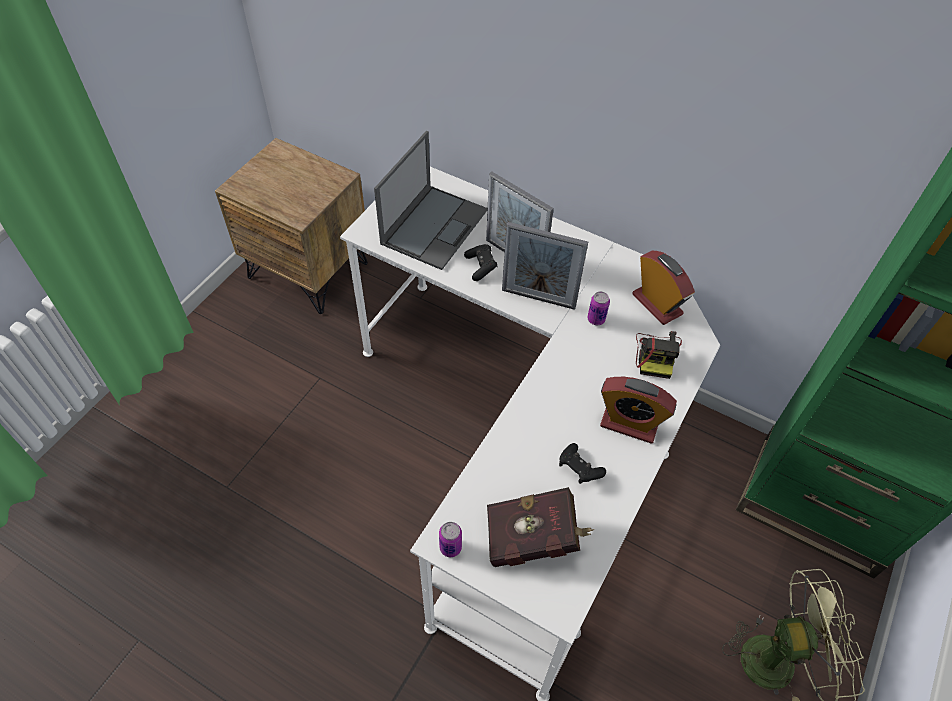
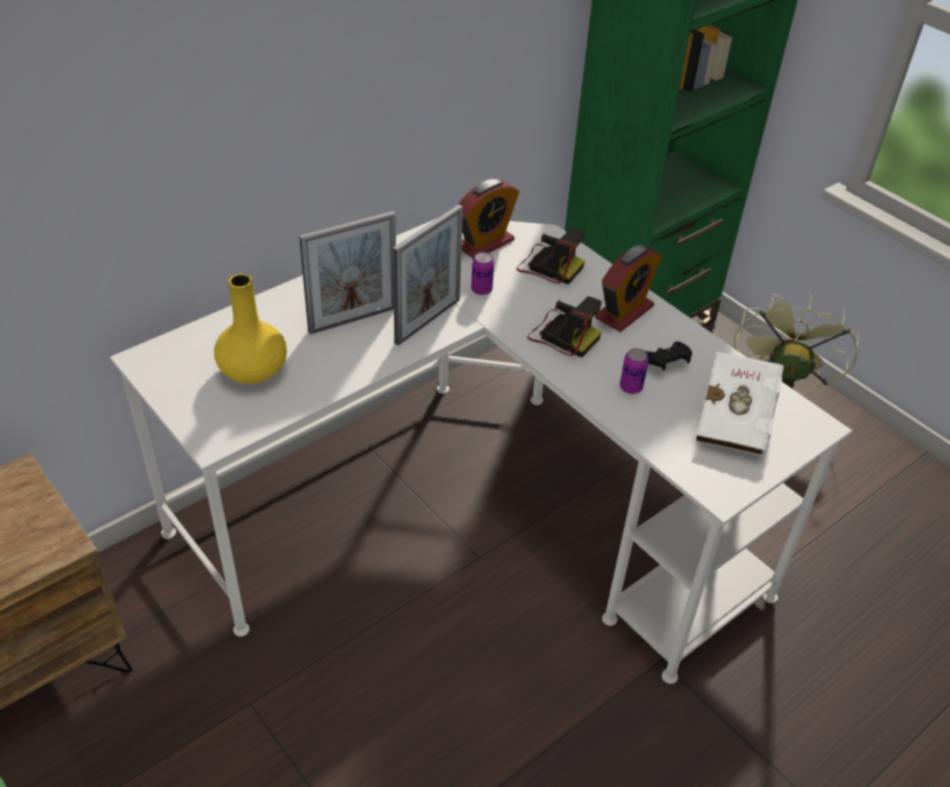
camera: 70 degrees left, 10 degrees down
(434, 226) = (252, 371): laptop -> yellow vase
(450, 547) = (729, 487): can -> can (631, 387)
(481, 267) = (350, 351): black game controller -> none
(535, 539) = (736, 420): red book -> white book
(572, 387) = (562, 335): none -> camera
(657, 304) = (485, 243): alarm clock -> alarm clock turned 150 degrees clockwise

